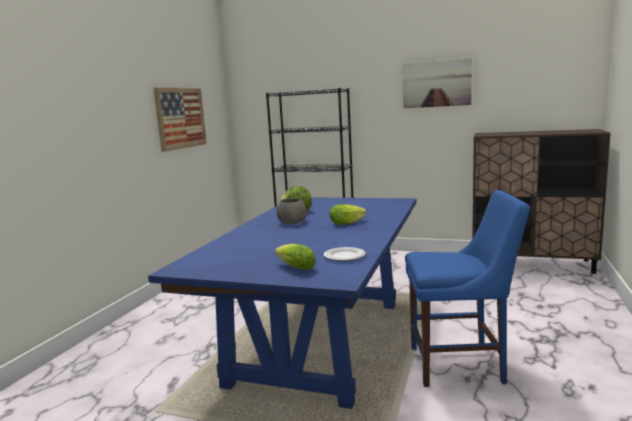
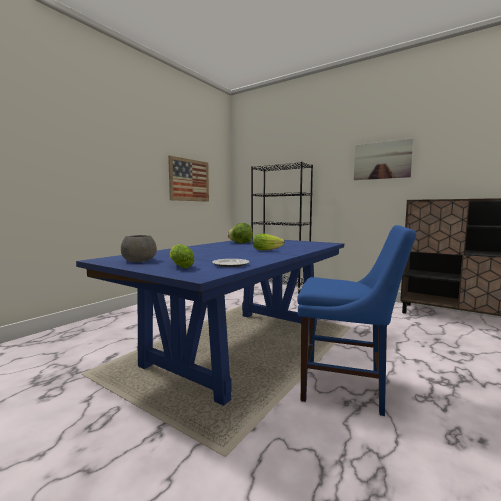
camera: 15 degrees right, 5 degrees down
(292, 222) = (227, 247): grey bowl -> grey bowl (138, 261)

